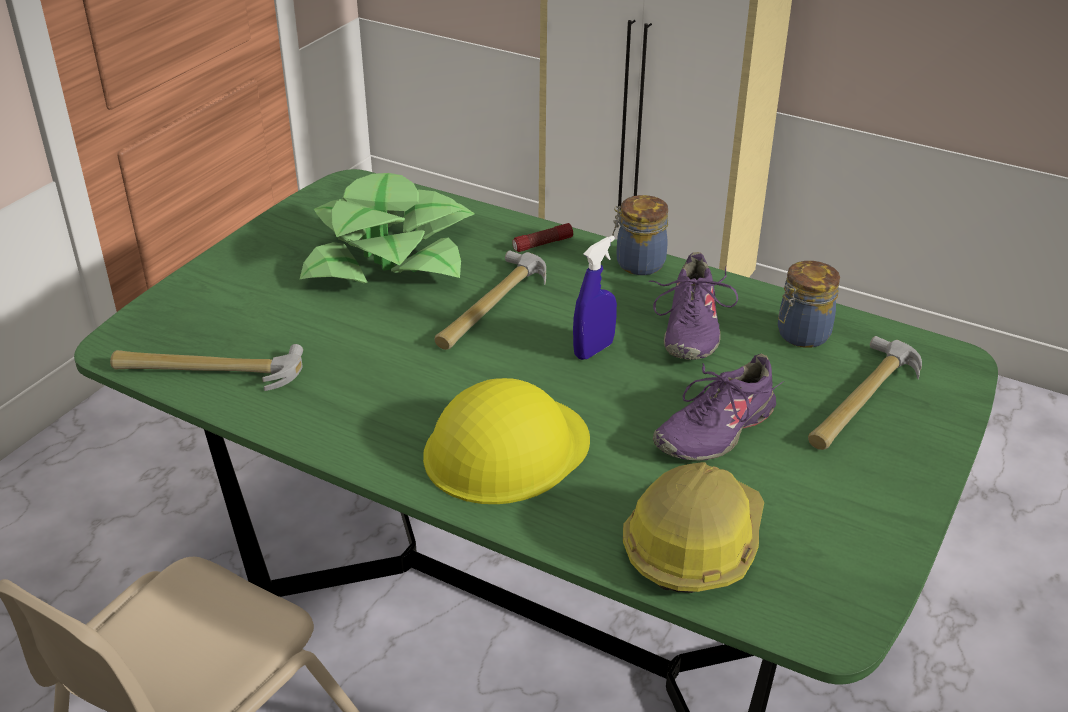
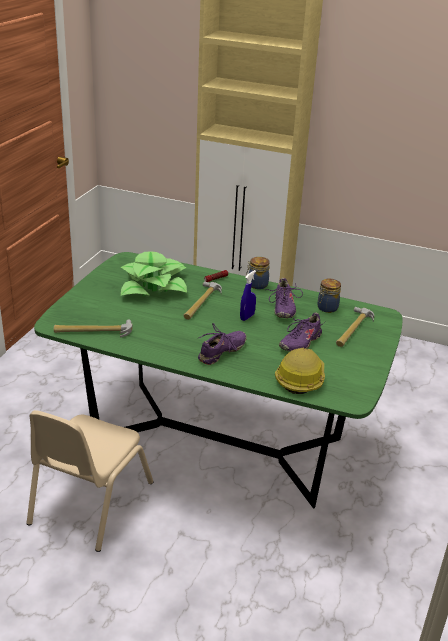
camera: 10 degrees left, 5 degrees down
(505, 448) = (222, 352): yellow hard hat -> purple shoe

